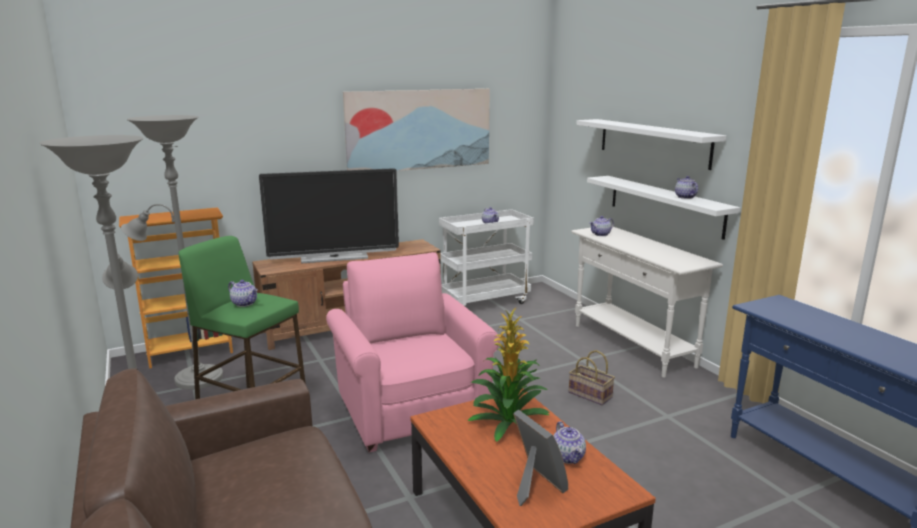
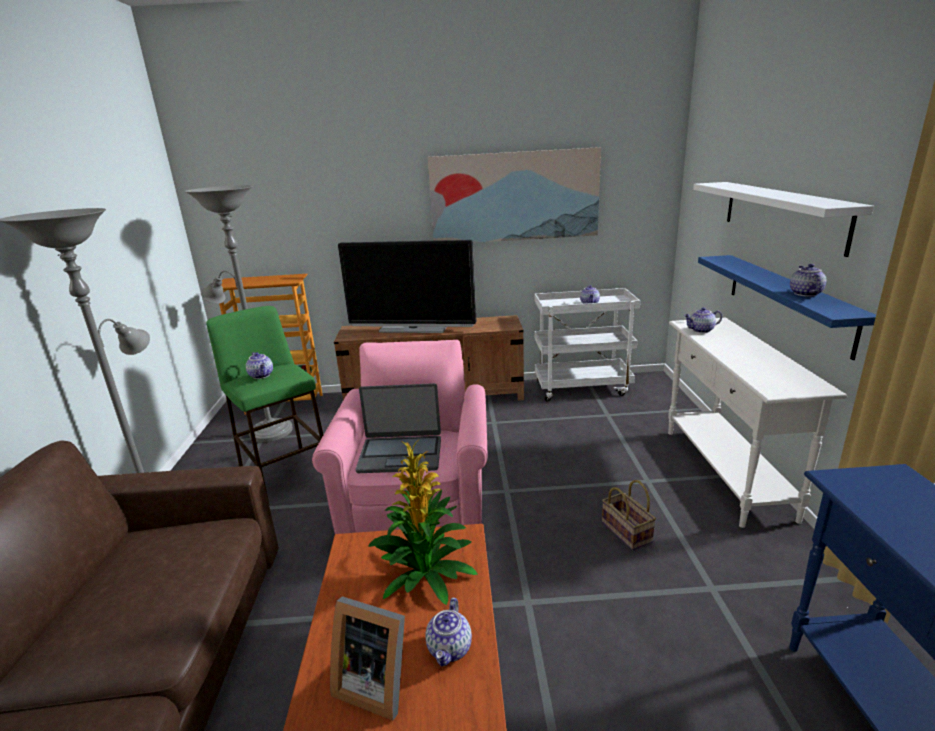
camera: 25 degrees right, 5 degrees up
(413, 355) = (400, 454): none -> laptop
(535, 485) = (375, 682): picture frame -> picture frame turned 120 degrees clockwise
(664, 205) = (787, 300): white shelf -> blue shelf

